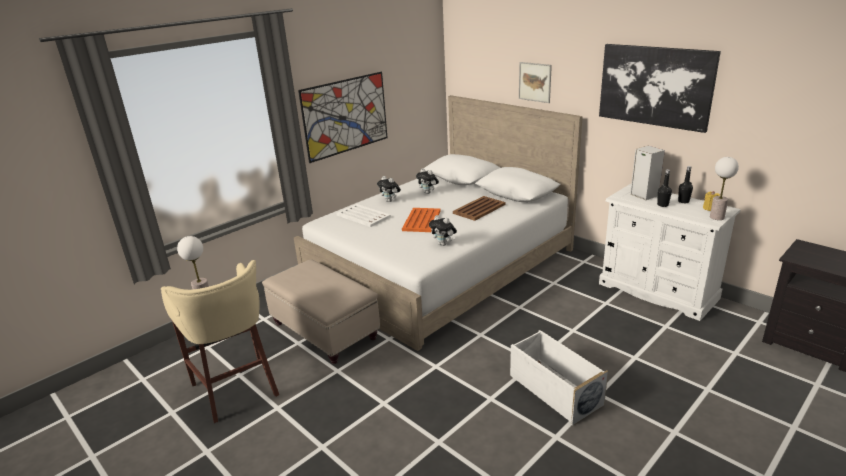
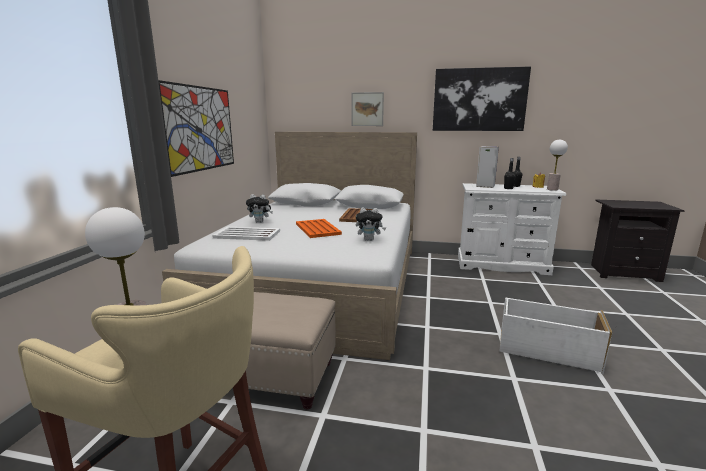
camera: 35 degrees left, 10 degrees down
(428, 193) = (291, 213): plush toy -> none

